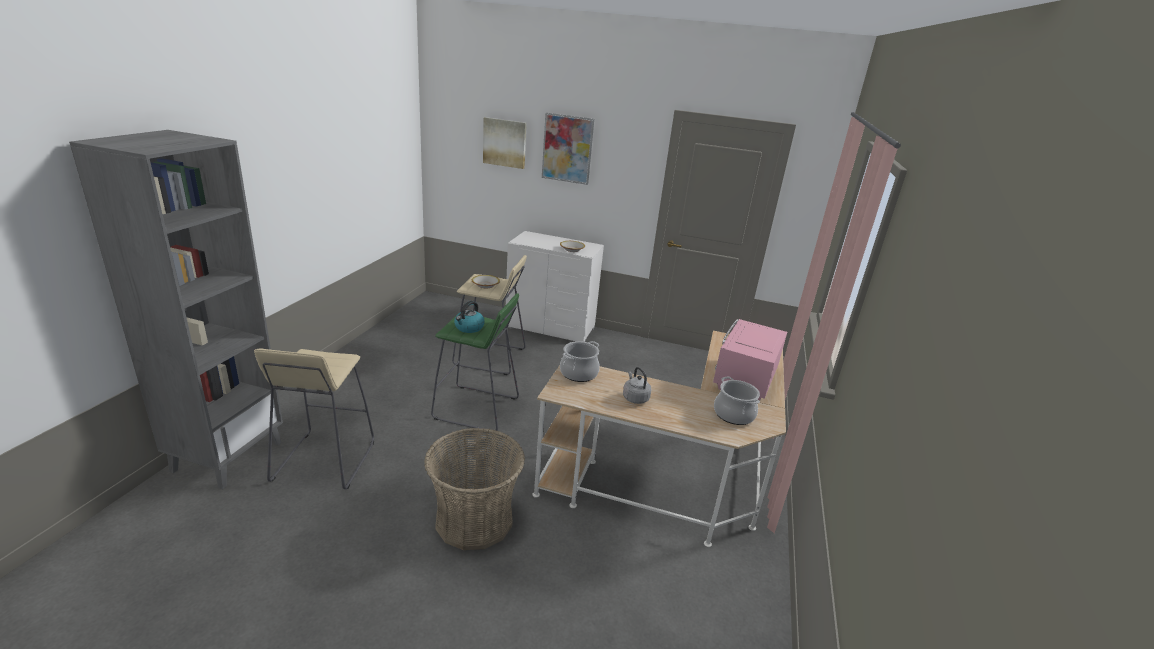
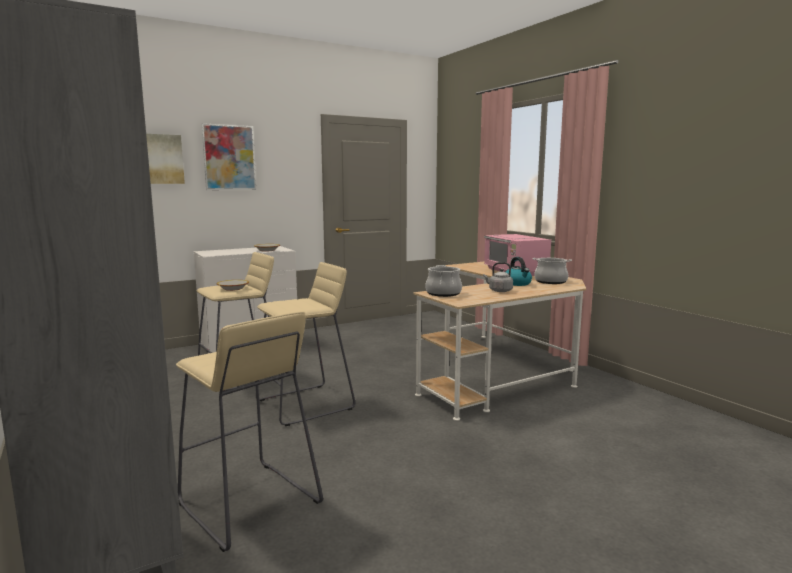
camera: 45 degrees left, 15 degrees down
(469, 328) = (297, 305): kettle -> kettle (517, 284)
(474, 520) = (455, 452): basket -> none
(476, 409) = (306, 404): green stool -> beige stool

